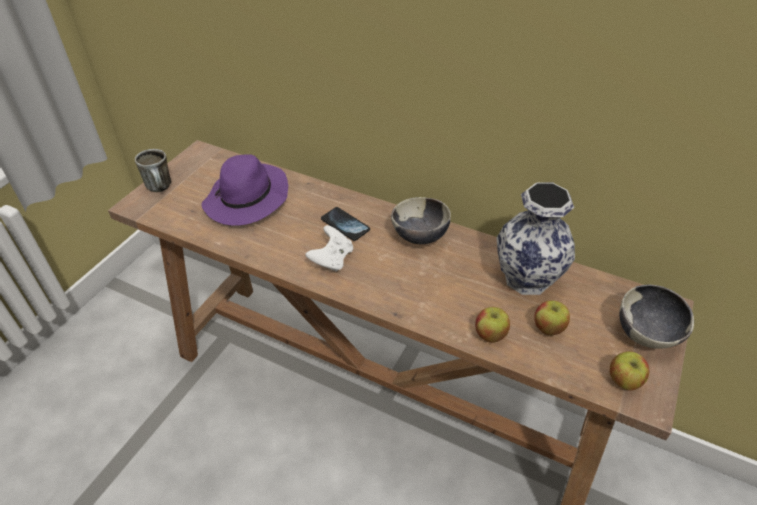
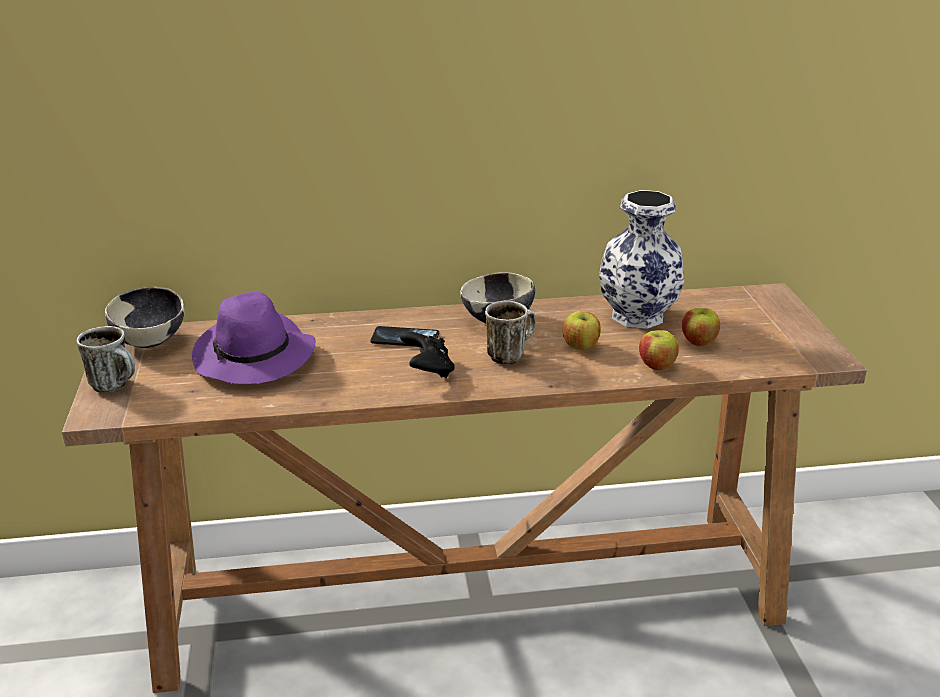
camera: 35 degrees left, 15 degrees down
(332, 259) = (428, 370): white game controller -> black game controller
(397, 271) = (509, 354): none -> mug
(624, 380) = (797, 352): apple -> apple (580, 346)
(646, 333) = (777, 316): bowl -> bowl (151, 341)

